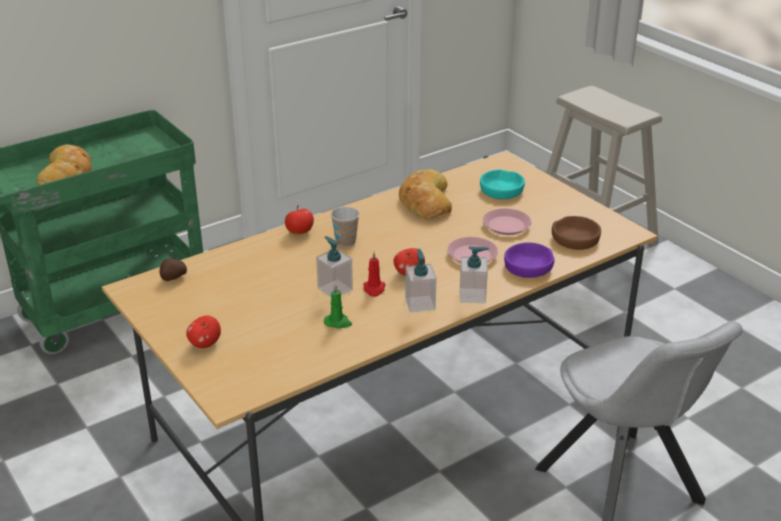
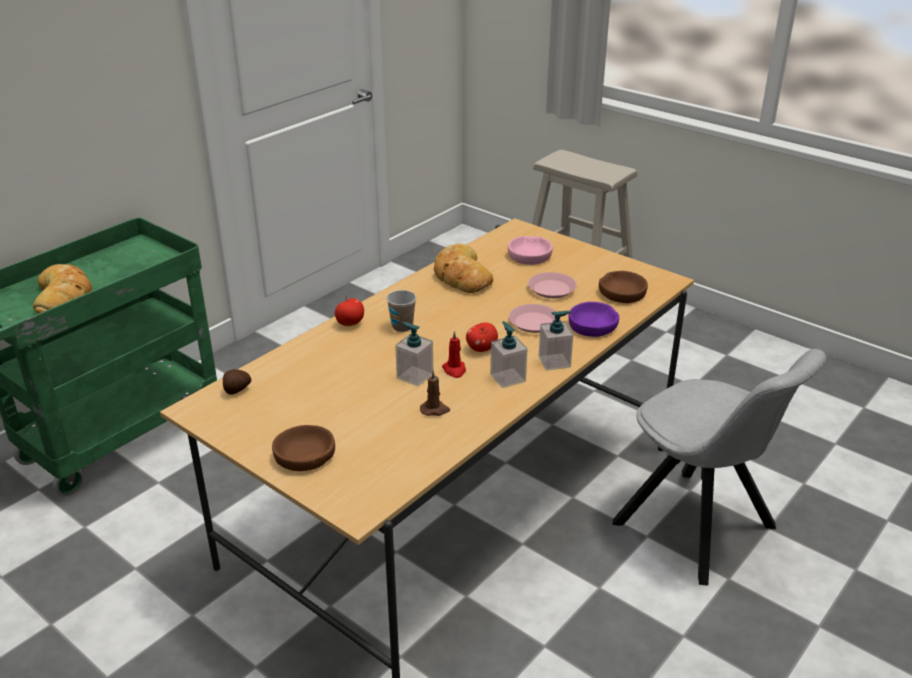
camera: 15 degrees left, 0 degrees up
(205, 344) = (304, 455): apple -> brown bowl
(338, 322) = (435, 410): green candle -> brown candle
(501, 190) = (529, 256): turquoise bowl -> pink bowl

